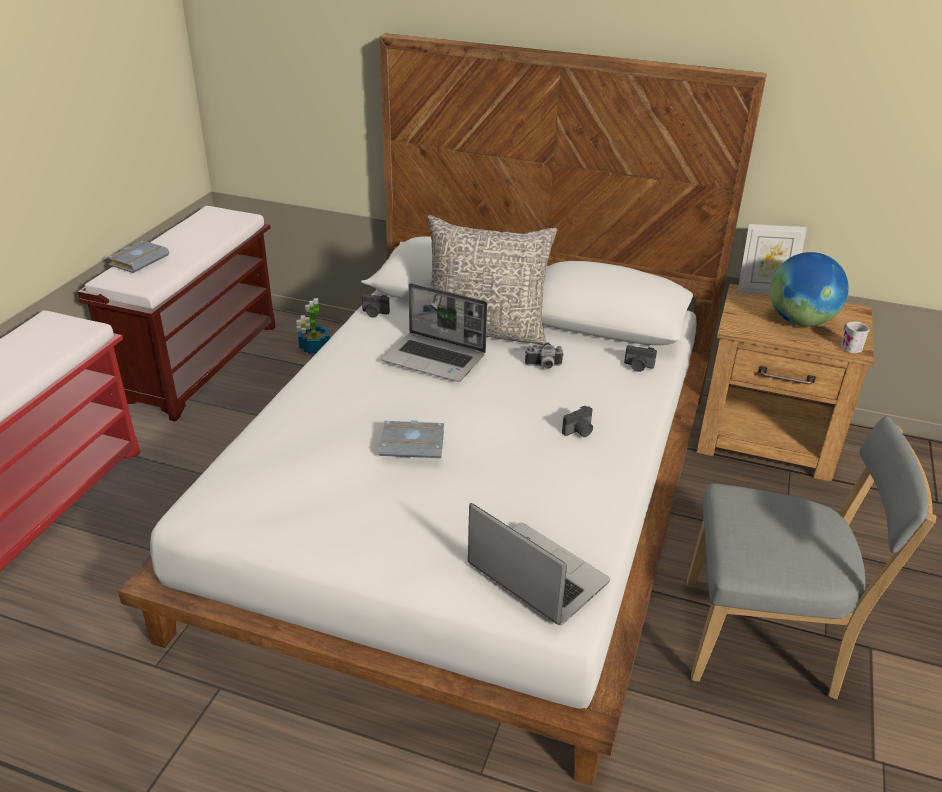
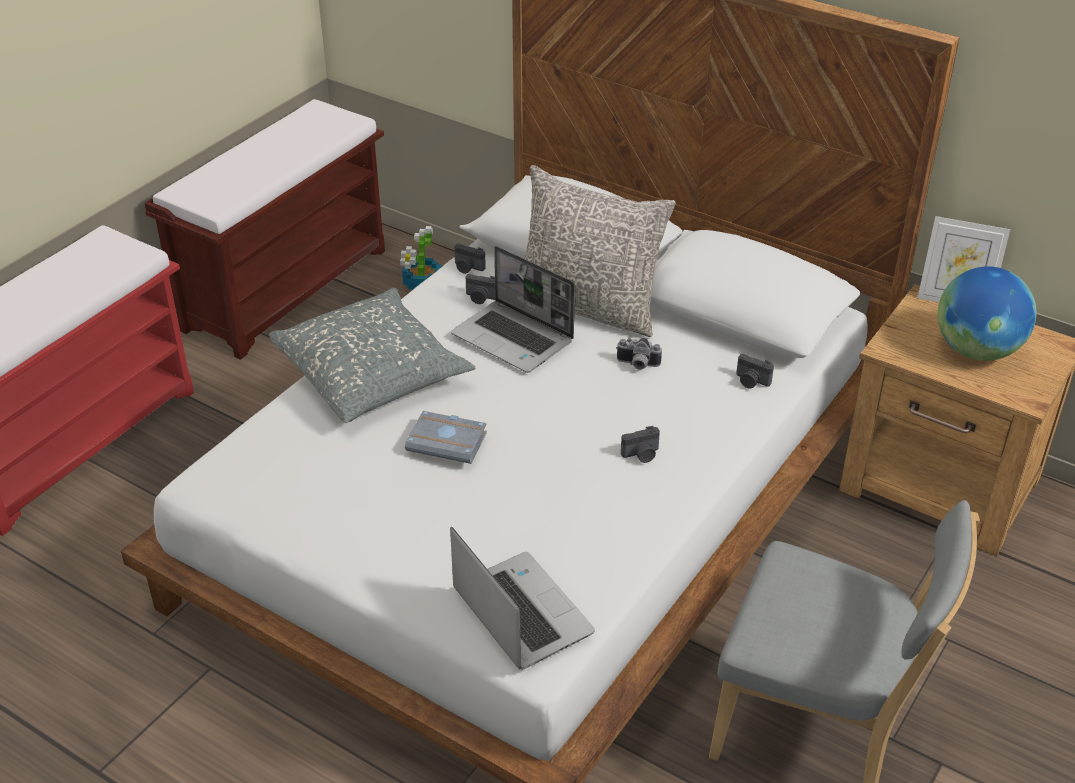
camera: 15 degrees right, 5 degrees up
(139, 260) = (218, 169): grey book -> none
(324, 400) = (372, 373): none -> grey pillow
(394, 333) = (481, 298): none -> camera
(849, 346) = (1021, 394): white mug -> none

